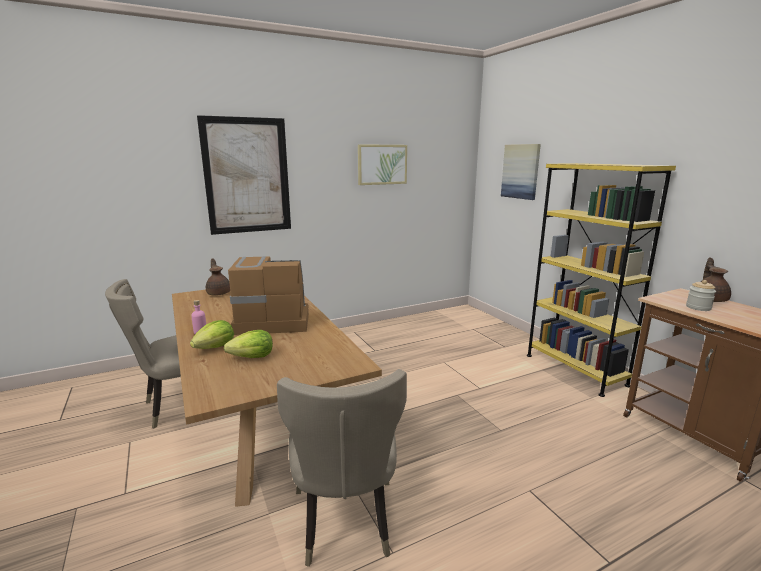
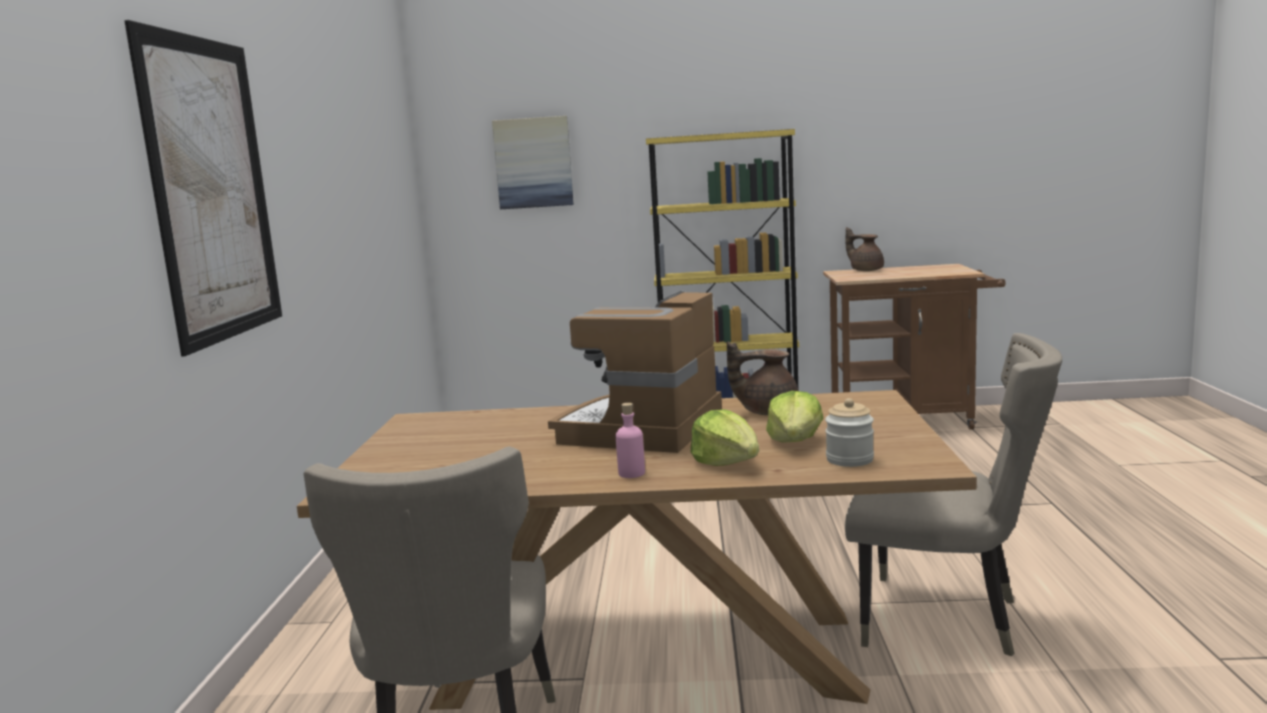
camera: 60 degrees left, 5 degrees down
(219, 293) = (390, 462): brown teapot -> brown teapot (767, 412)
(382, 164) = (348, 160): picture -> none
(698, 307) = (884, 275): jar -> jar (849, 459)

